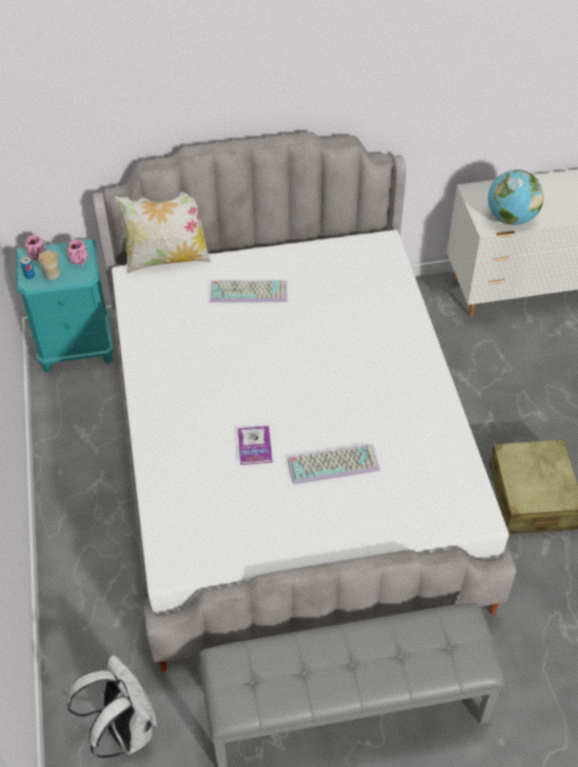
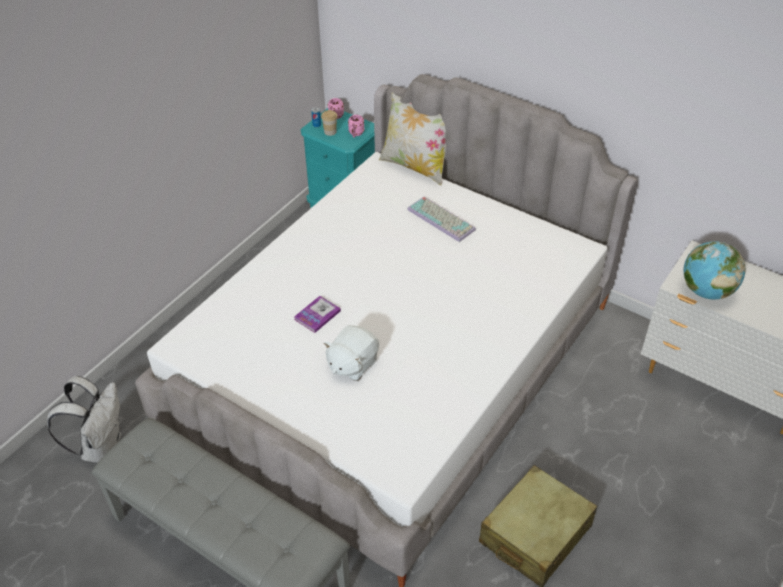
camera: 45 degrees right, 5 degrees down
(334, 463) = (352, 364): keyboard -> white plush toy

